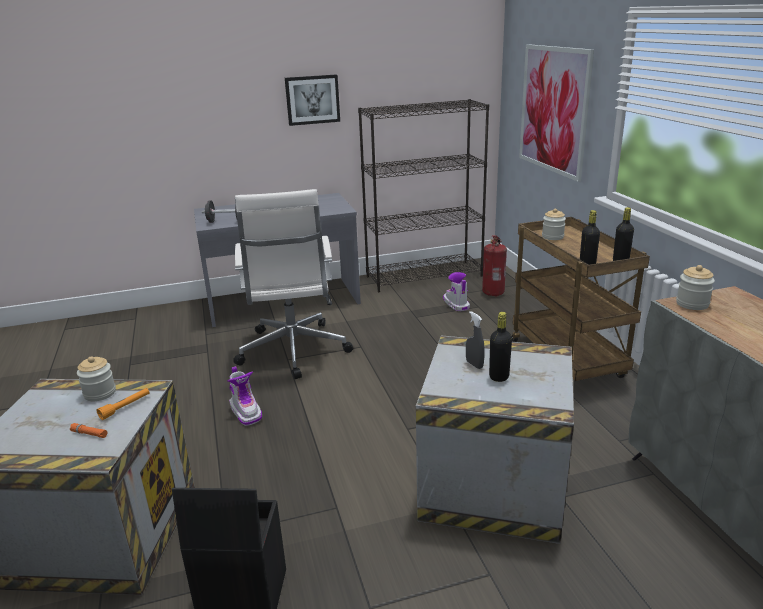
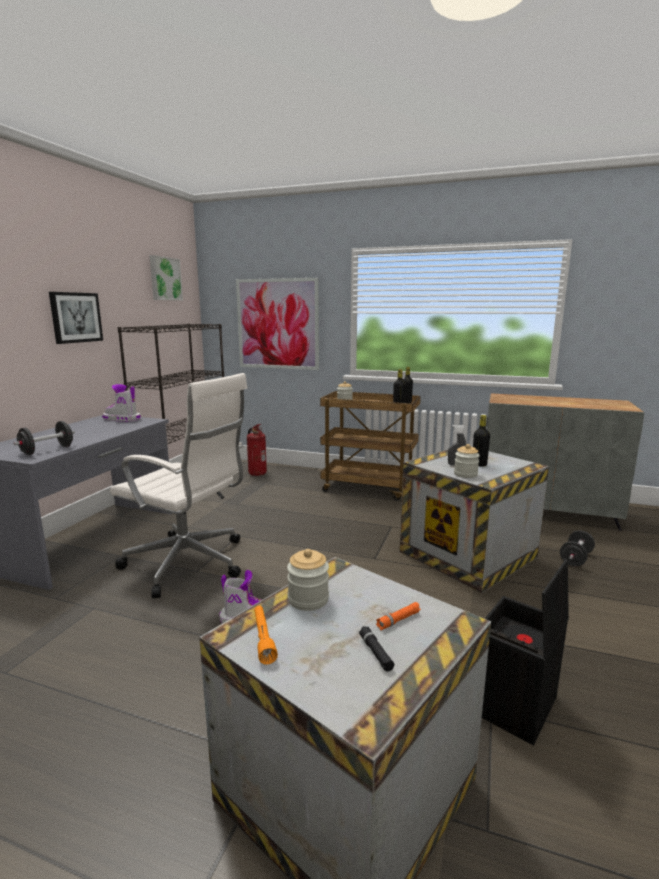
camera: 55 degrees left, 10 degrees down
(45, 438) = (375, 652): none -> black flashlight
(125, 407) = (363, 589): orange flashlight -> orange flashlight (263, 639)
(440, 47) = (164, 279): none -> picture
(456, 304) = (247, 487): boot -> boot (122, 419)
(607, 581) = (575, 558): none -> black dumbbell
(692, 304) = (503, 400): jar -> jar (465, 474)

